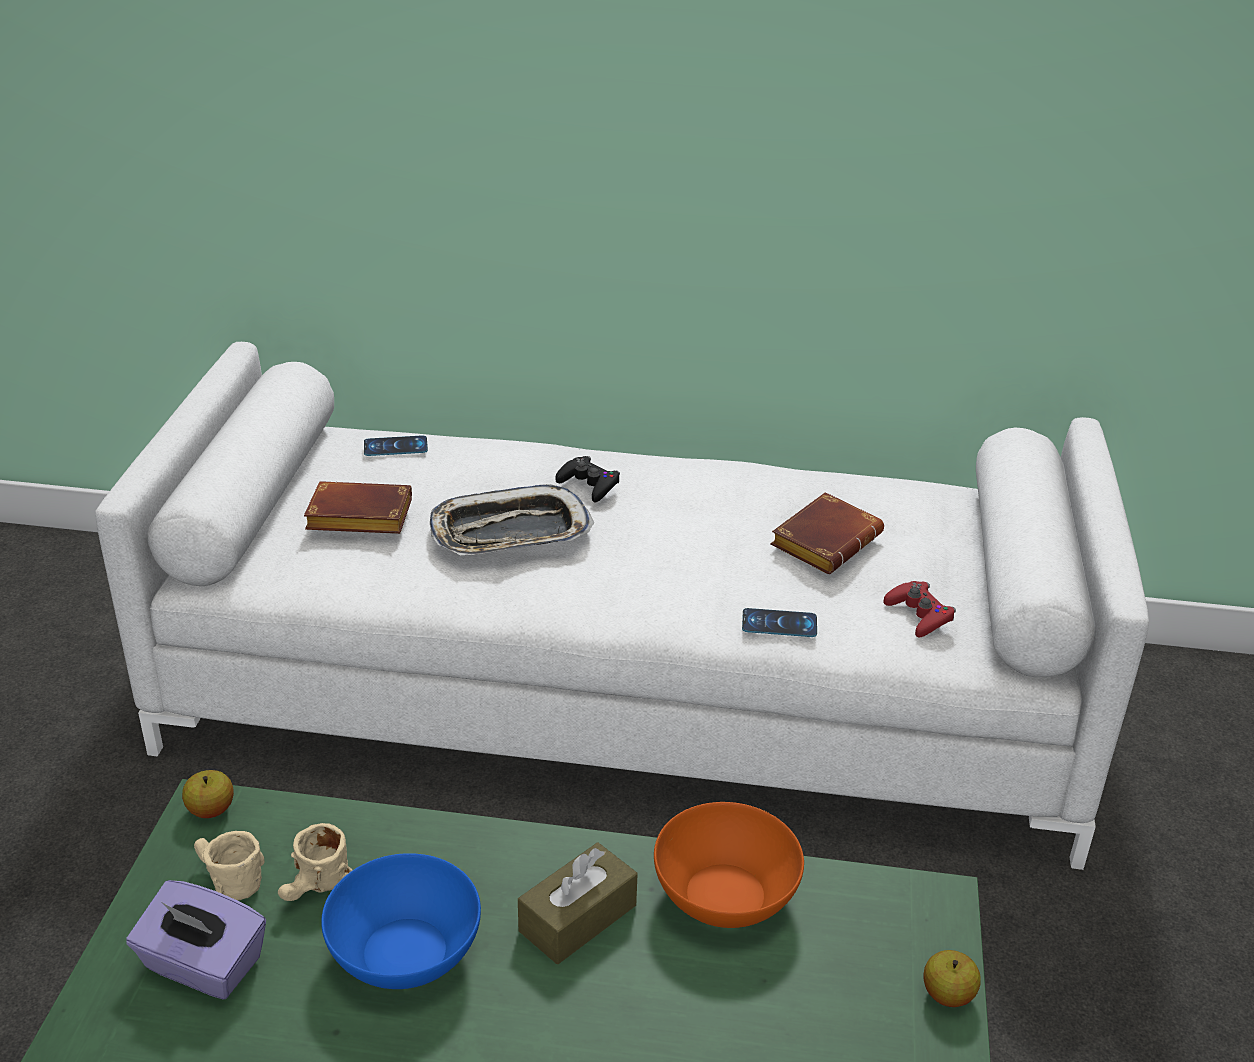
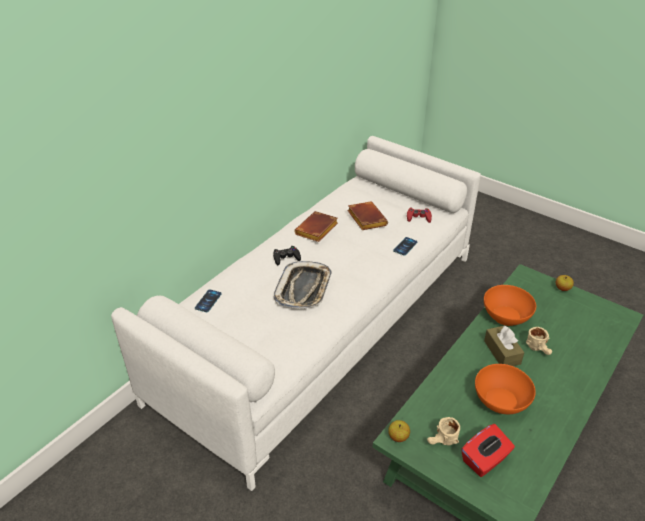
camera: 60 degrees left, 5 degrees up
(202, 966) = (485, 460): purple tissue box -> red tissue box
(316, 889) = (458, 416): beige mug -> beige mug (539, 349)
(356, 518) = (257, 328): brown book -> brown book (317, 230)
(406, 953) = (501, 400): blue bowl -> orange bowl

